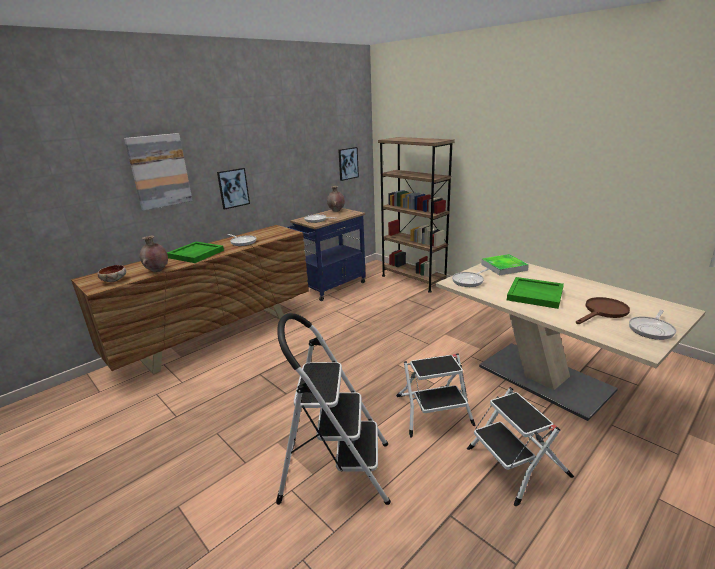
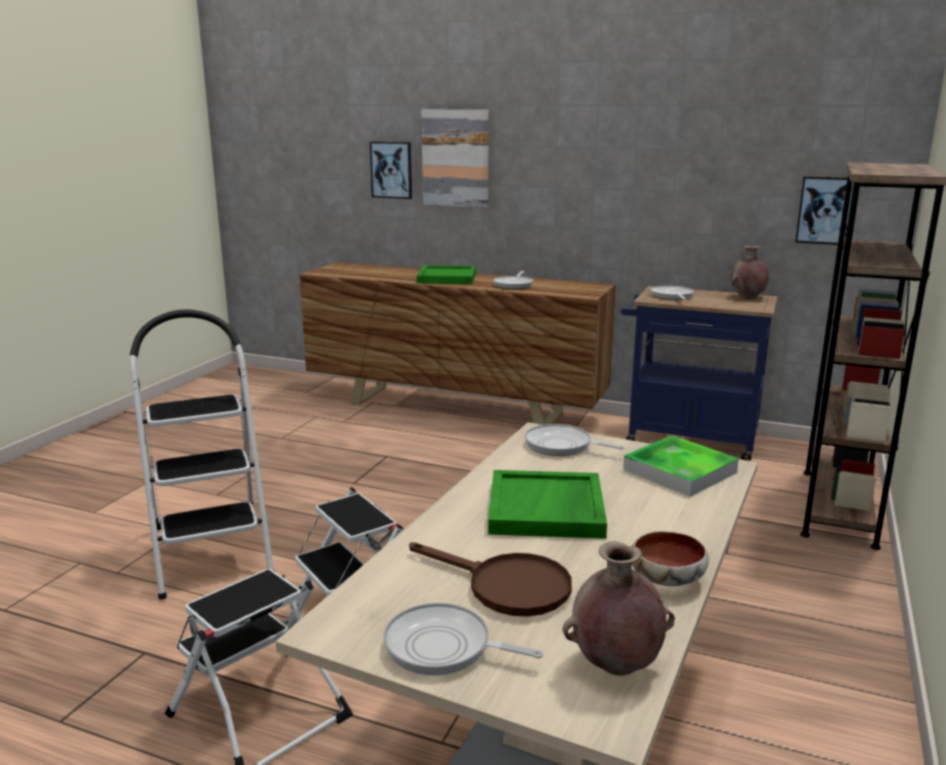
camera: 65 degrees right, 5 degrees down
(114, 280) = (342, 272): bowl -> bowl (667, 579)
(157, 271) = (380, 277): brown vase -> brown vase (615, 666)
(233, 188) = (555, 204): picture -> picture (391, 170)

